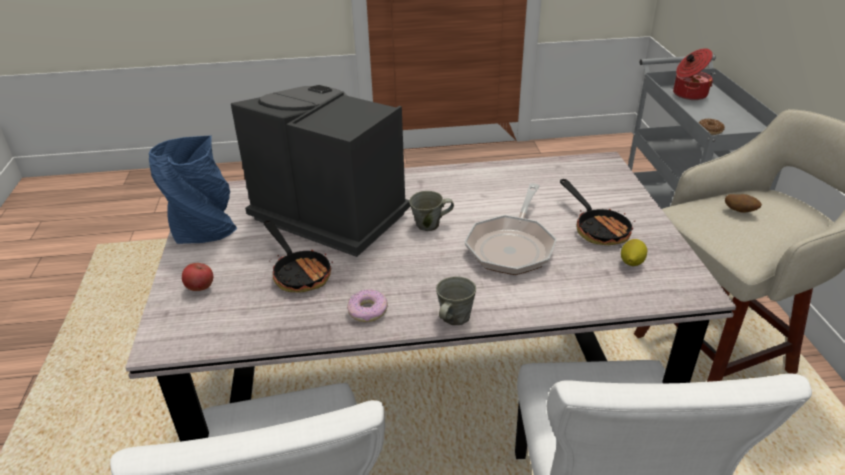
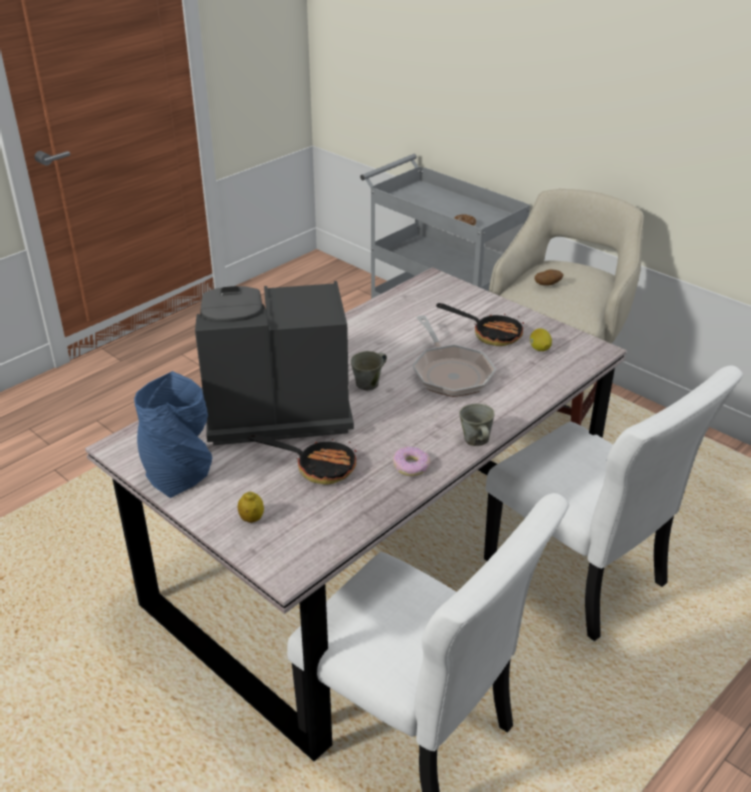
camera: 40 degrees left, 0 degrees up
(200, 288) = (251, 518): apple -> lemon
(688, 94) = (414, 197): cooking pot -> none

